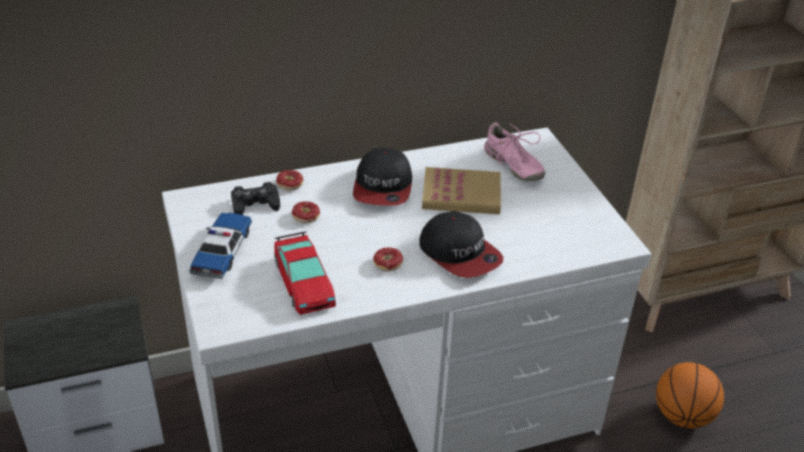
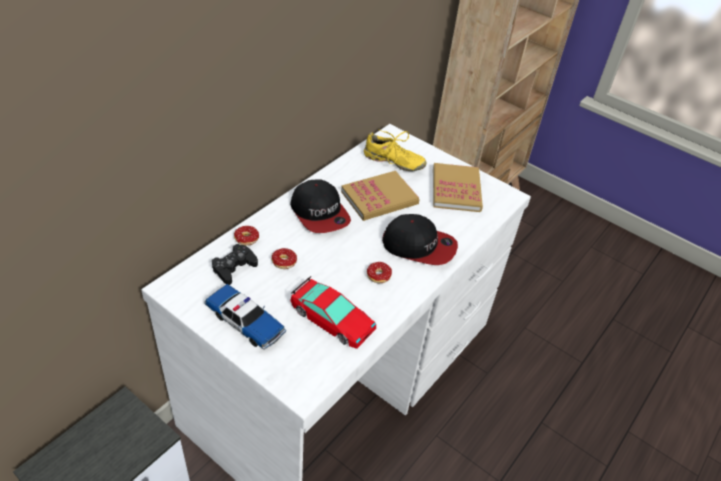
camera: 35 degrees left, 5 degrees up
(223, 252) = (245, 322): toy car -> toy car turned 150 degrees clockwise
(513, 165) = (393, 162): pink shoe -> yellow shoe
(560, 216) = (456, 189): none -> book
(682, 416) = (517, 293): basketball -> none

